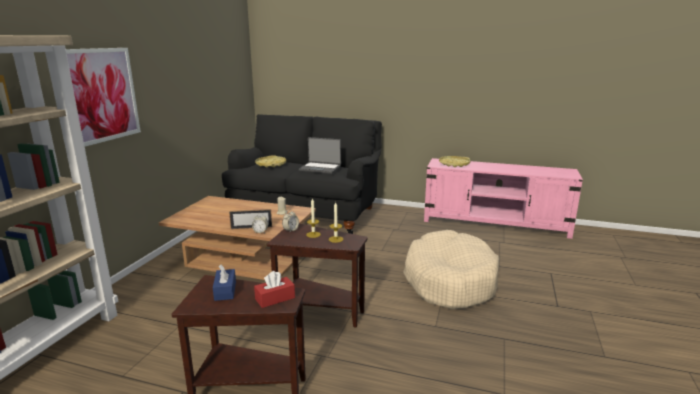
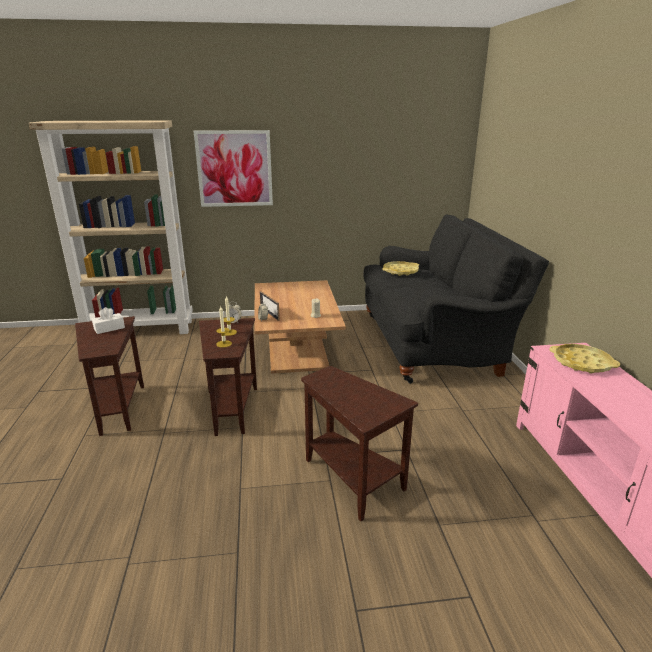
camera: 65 degrees right, 5 degrees up
(225, 291) = (109, 328): blue tissue box -> white tissue box
(275, 298) = (99, 347): red tissue box -> none
(320, 168) = (421, 293): laptop -> none
(449, 281) = (353, 481): beige dog bed -> brown side table

